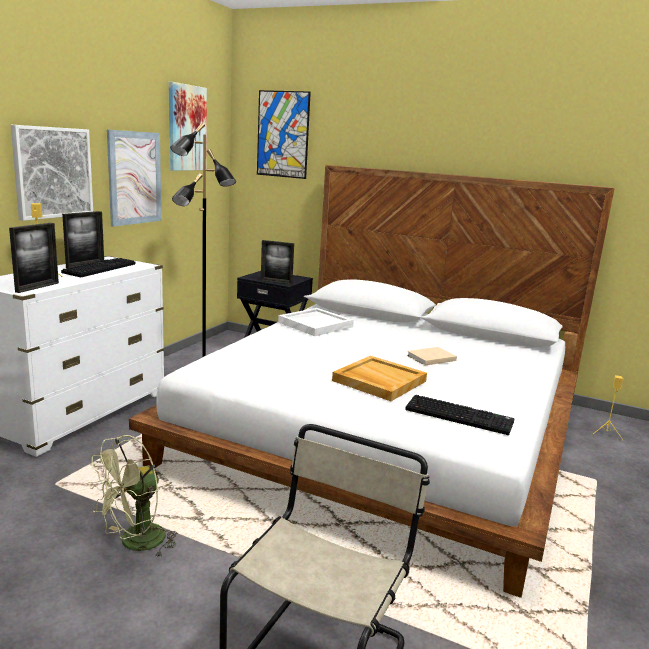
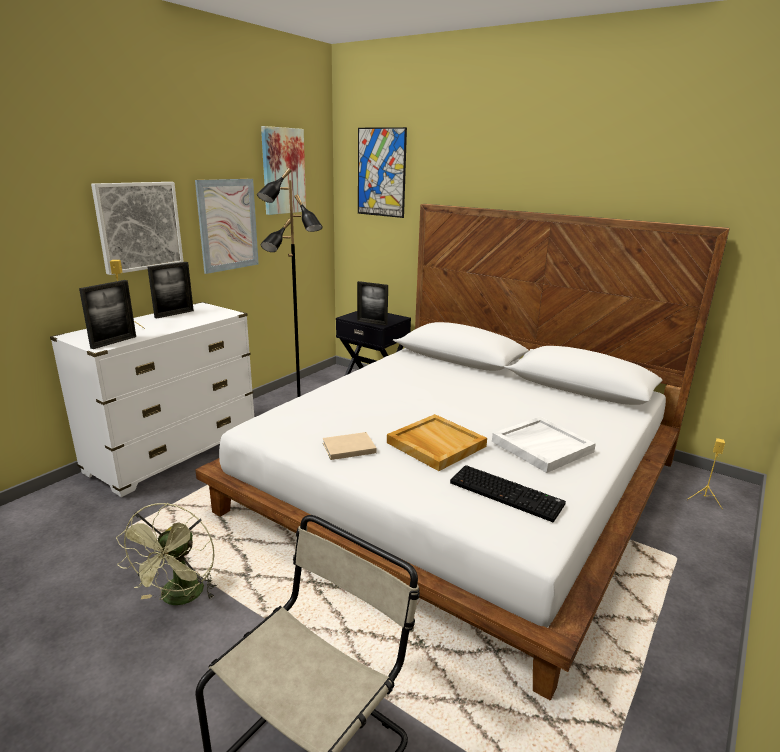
camera: 10 degrees right, 5 degrees up
(99, 268) = (185, 318): keyboard -> none
(135, 543) = (179, 598): green fan -> green fan turned 45 degrees counterclockwise
(315, 324) = (396, 372): white tray -> white tray (542, 446)
(430, 358) = (501, 416): beige book -> beige book (347, 448)

